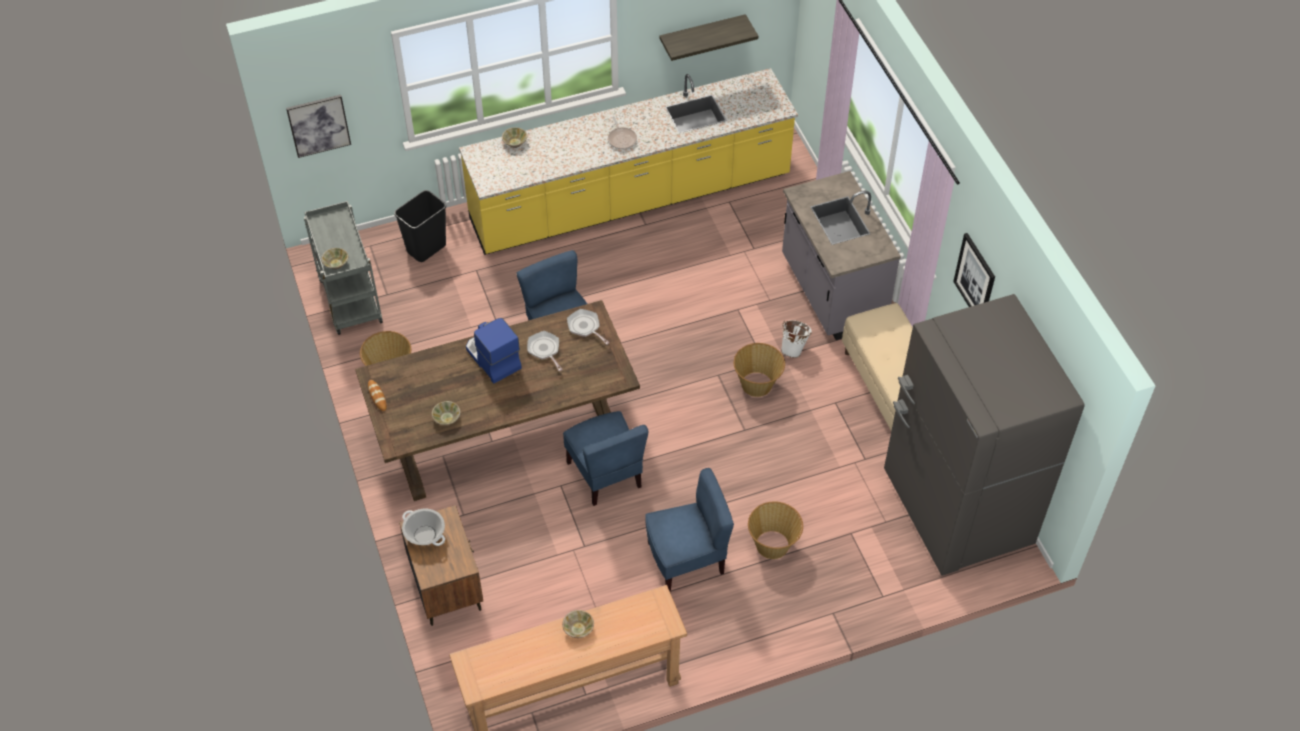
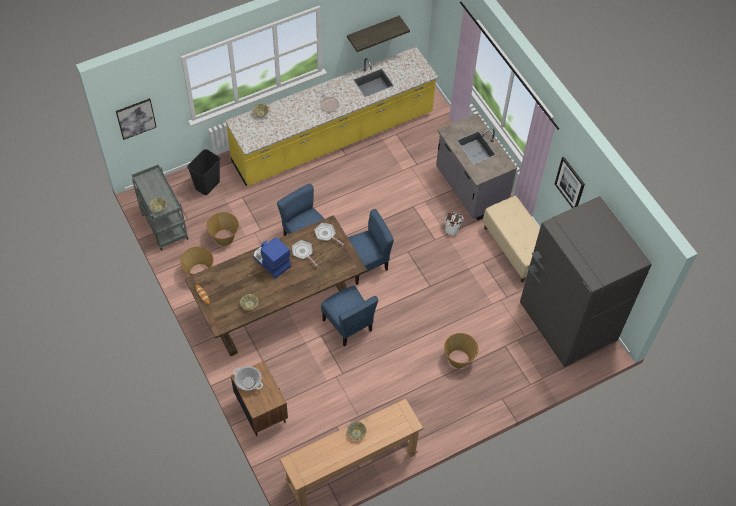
camera: 10 degrees left, 5 degrees up
(686, 559) = (407, 374): blue chair -> blue chair (364, 264)
(757, 384) = (433, 255): basket -> basket (224, 237)

